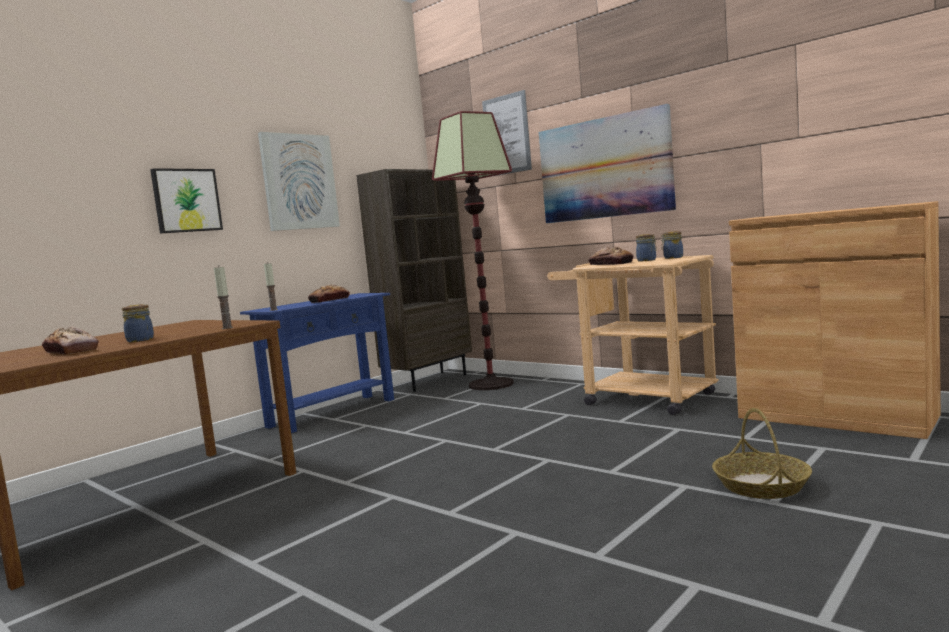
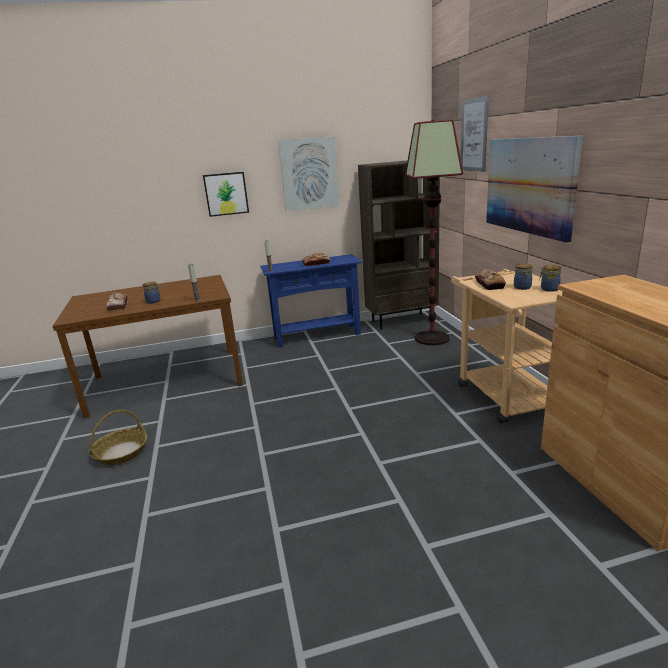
camera: 35 degrees right, 15 degrees up
(761, 485) = (444, 526): basket -> basket (121, 452)

